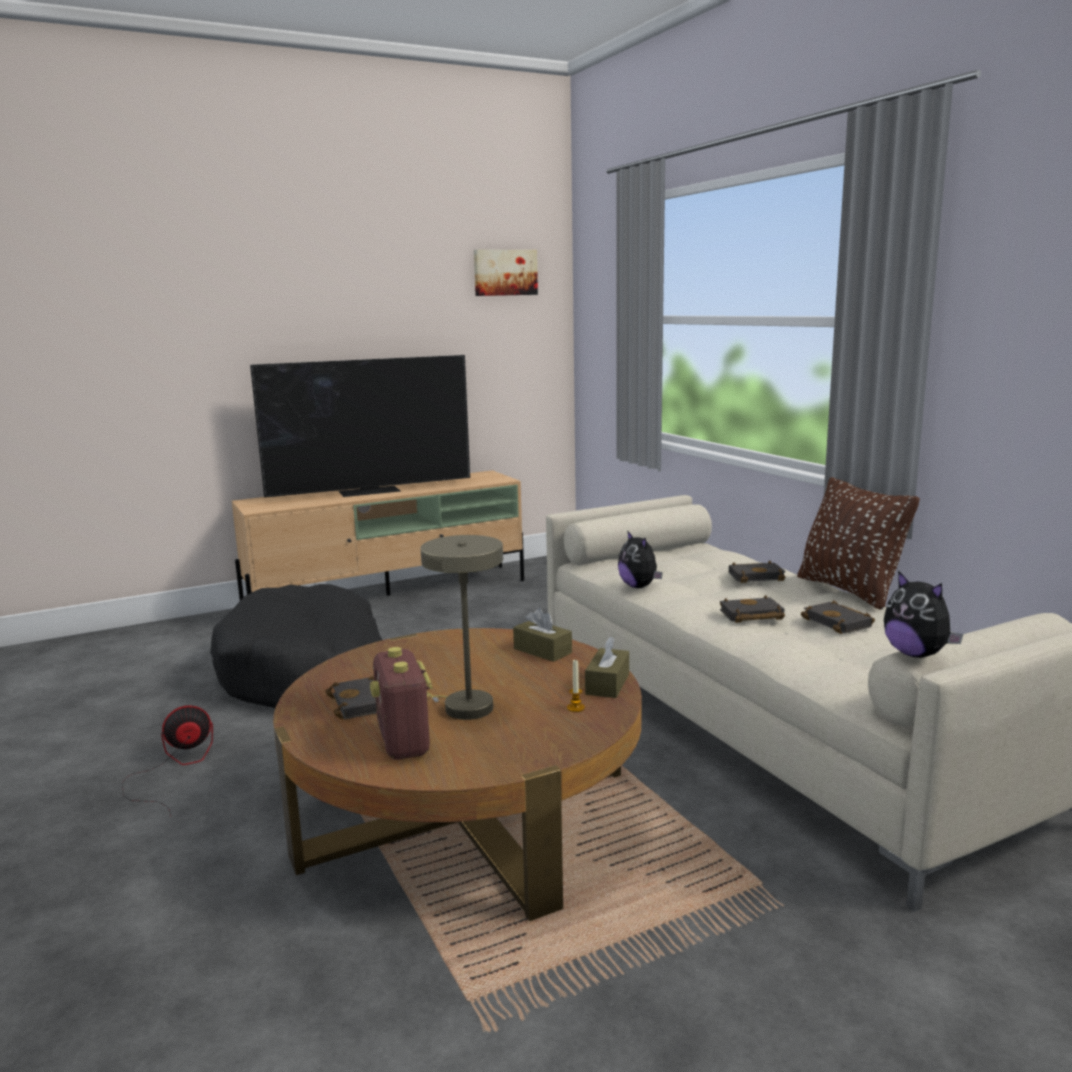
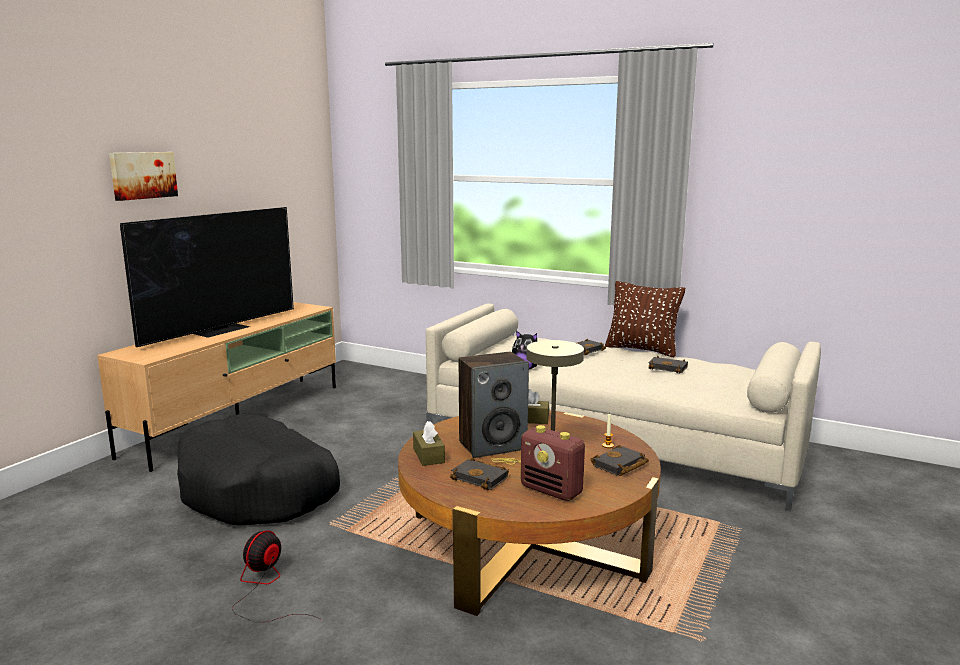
camera: 35 degrees left, 0 degrees up
(444, 670) = (493, 445): none -> speaker
(505, 272) = (290, 137): picture -> picture (143, 175)
(607, 684) = (600, 429): brown tissue box -> brown tissue box (428, 455)
(750, 616) = (621, 373): black book -> black book (620, 466)
(916, 654) = (772, 371): plush toy -> none

